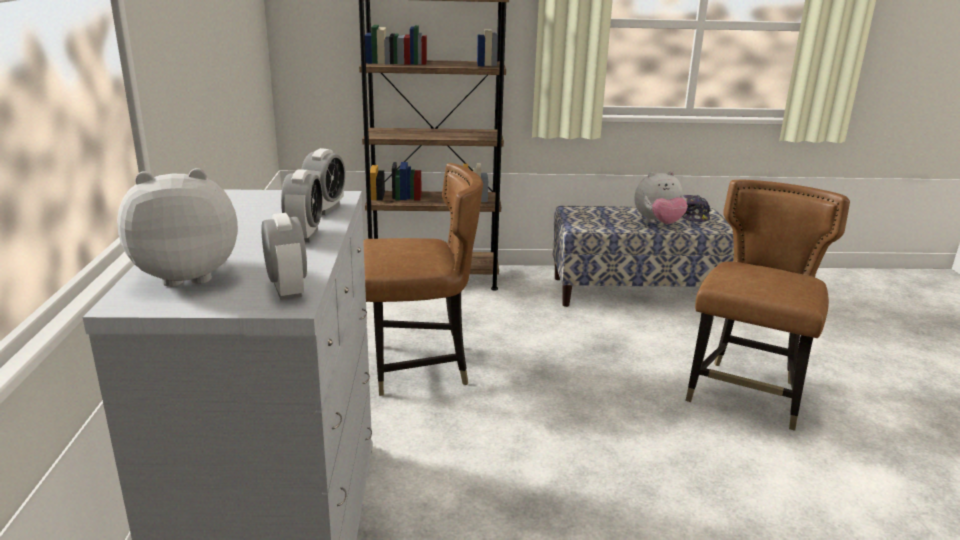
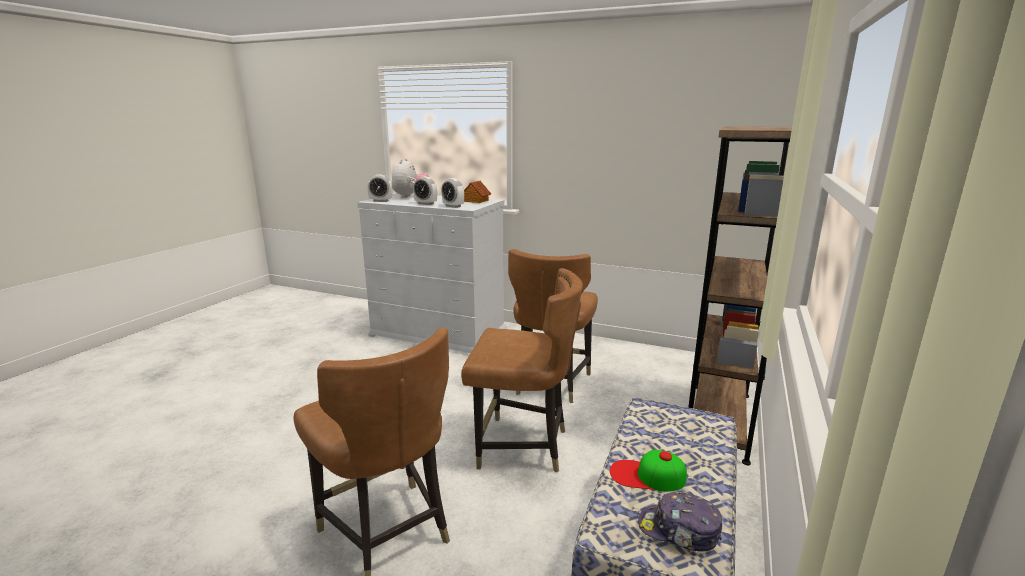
camera: 115 degrees right, 5 degrees down
(241, 204) = (475, 201): none -> toy house
(566, 359) = (522, 446): none -> brown chair
(658, 223) = (647, 475): plush toy -> cap

